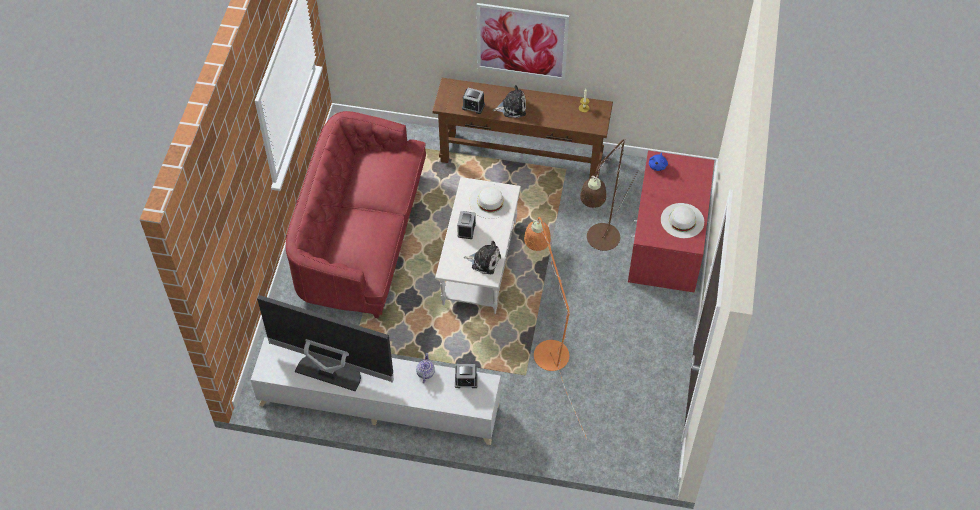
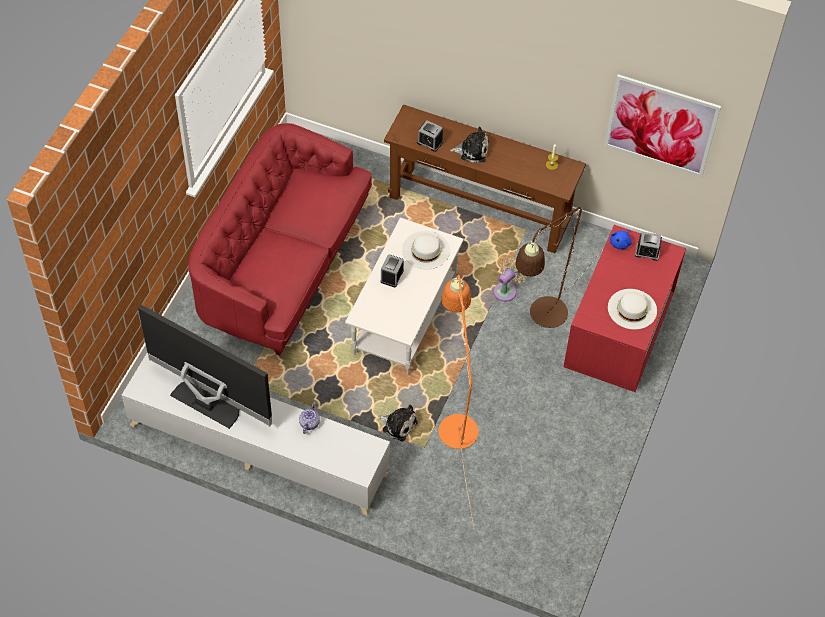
camera: 10 degrees right, 0 degrees up
(466, 381) = (351, 440): alarm clock -> alarm clock (647, 252)
(484, 261) = (402, 314): plush toy -> plush toy (398, 425)
(522, 41) = (492, 79): picture -> picture (661, 125)
(562, 224) = (506, 290): none -> beige fan

